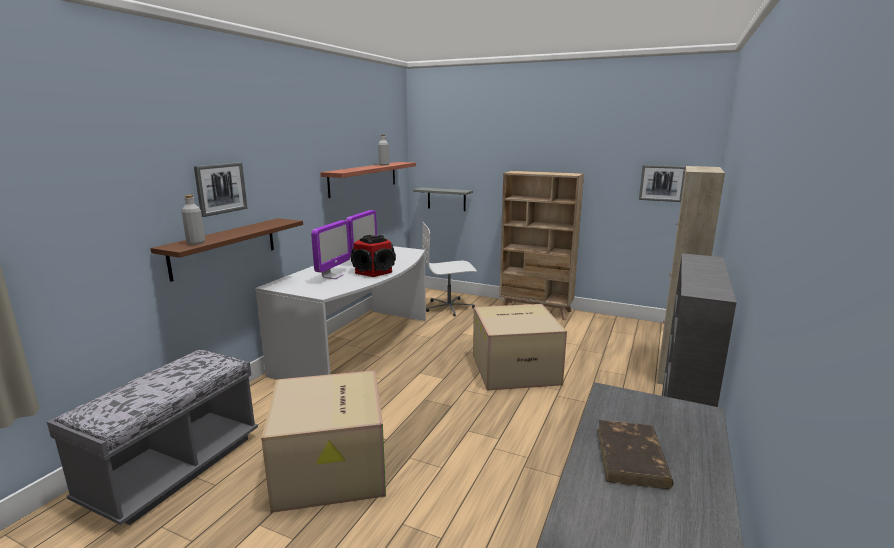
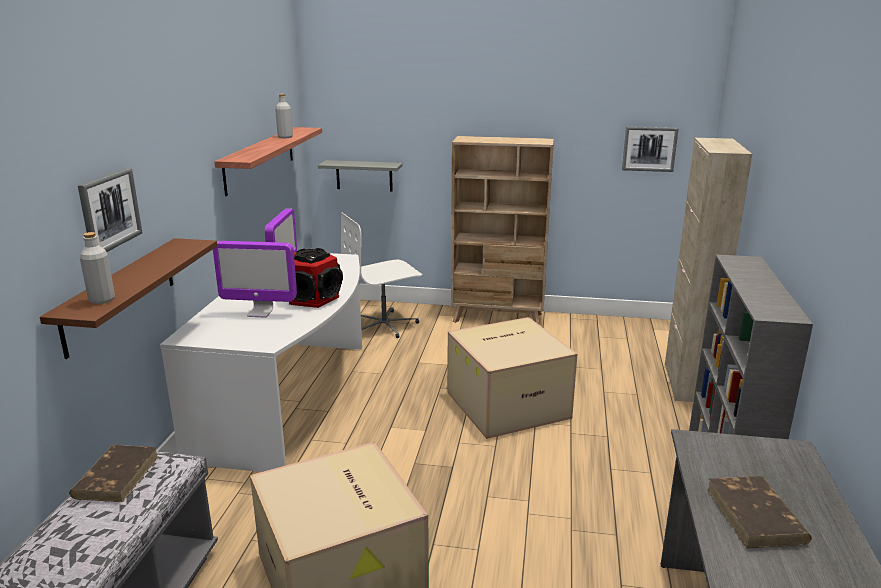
camera: 15 degrees left, 5 degrees up
(183, 364) = (117, 476): none -> brown book
(332, 276) = (260, 312): monitor -> monitor turned 90 degrees clockwise

